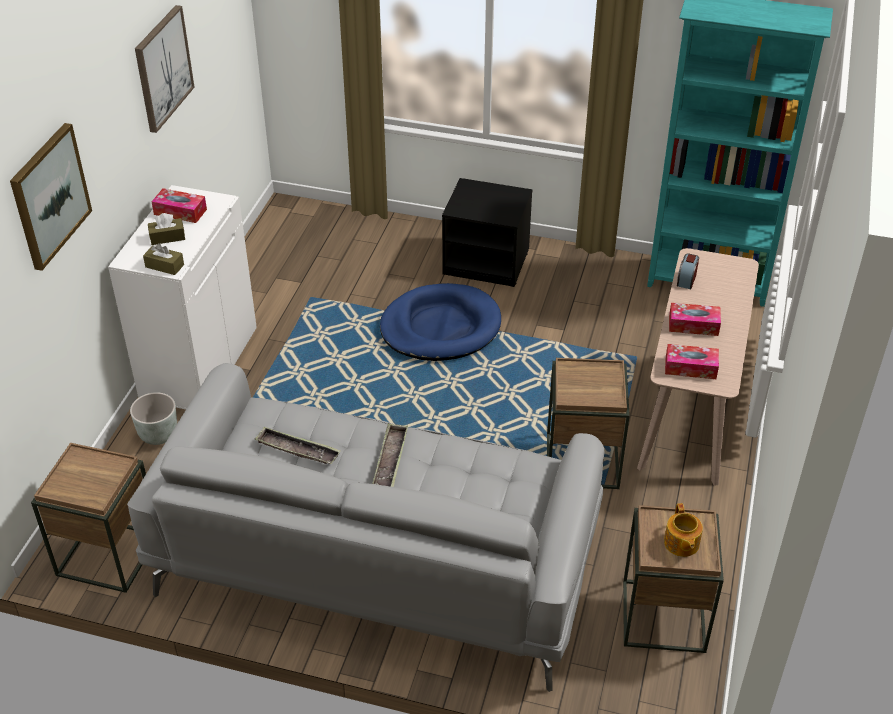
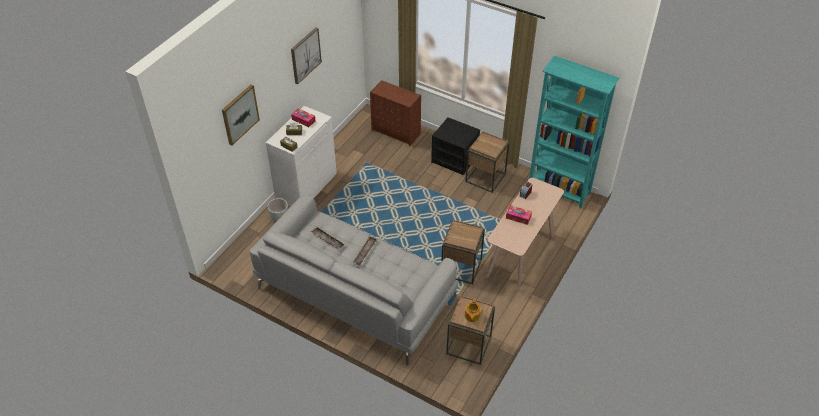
camera: 15 degrees right, 5 degrees up
(108, 554) = (244, 267): brown side table -> brown side table (485, 178)
(353, 233) = (396, 132): none -> brown dresser
(440, 327) = (420, 189): blue dog bed -> none
(690, 367) = (507, 237): tissue box -> none

